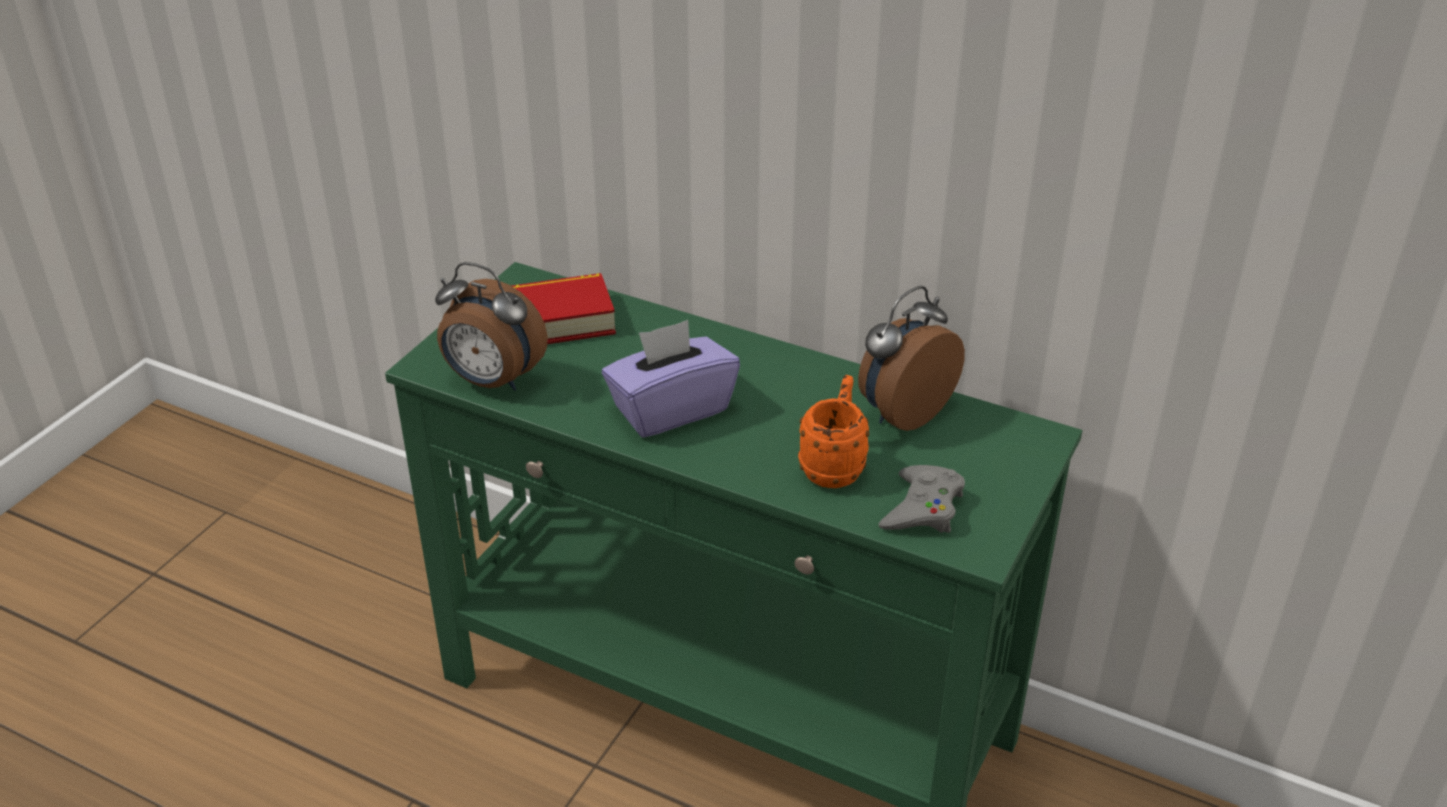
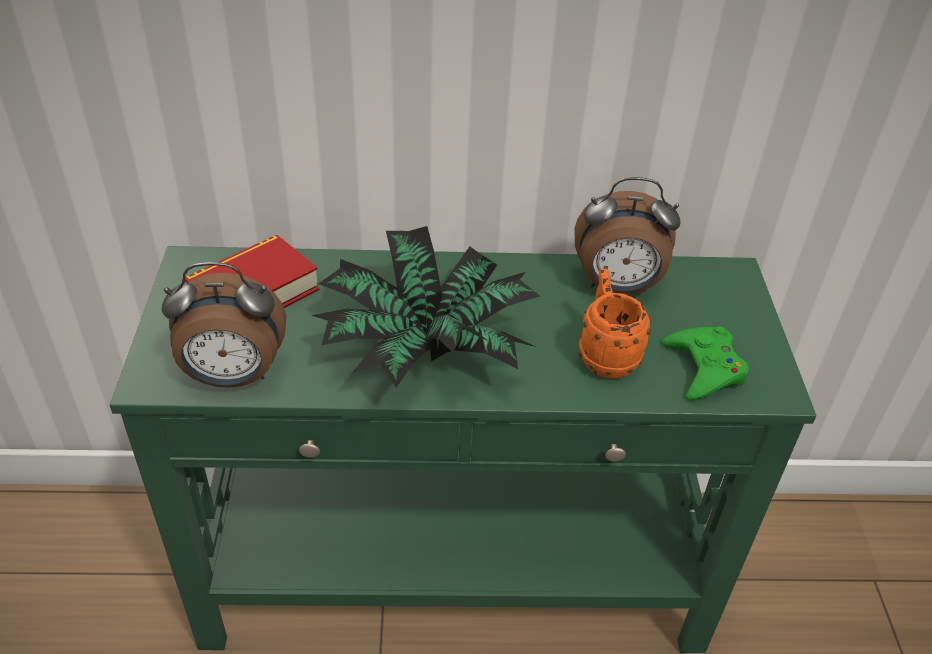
camera: 30 degrees left, 5 degrees up
(670, 409) = (425, 348): purple tissue box -> potted plant
(902, 412) = (617, 286): alarm clock -> alarm clock turned 105 degrees counterclockwise
(922, 508) = (704, 368): grey game controller -> green game controller

